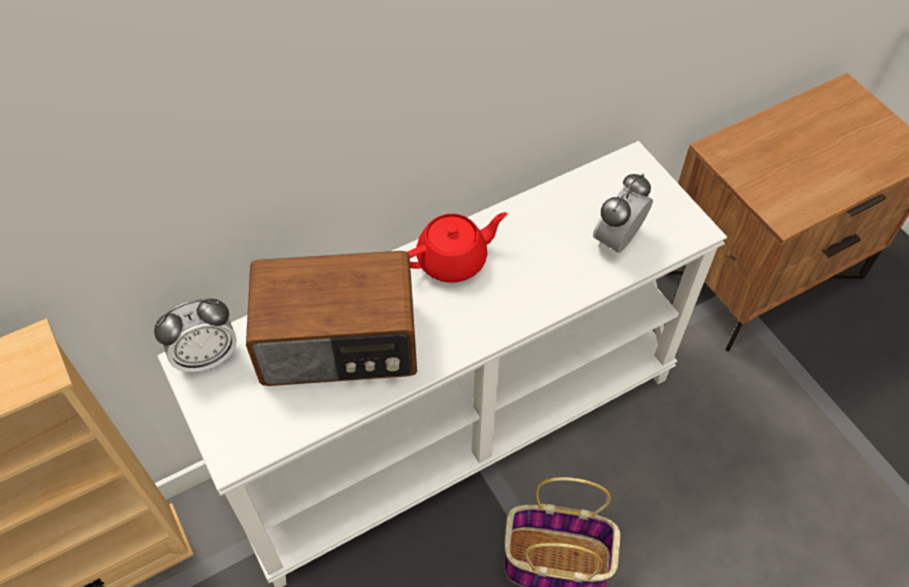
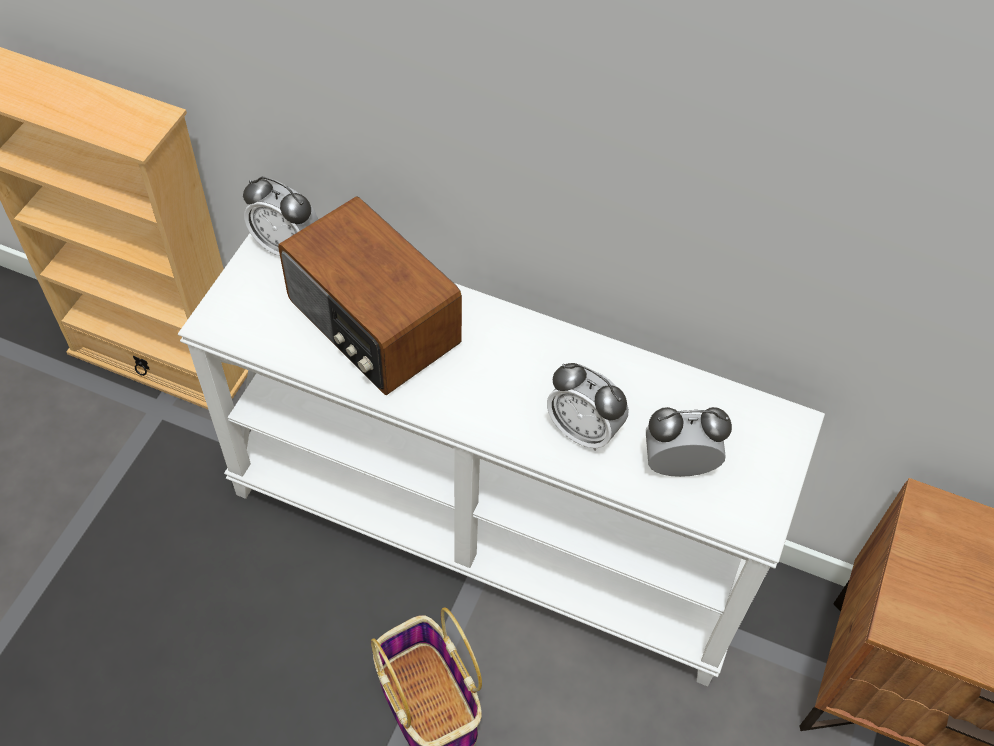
camera: 50 degrees right, 0 degrees up
(453, 260) = (531, 350): red teapot -> none
(546, 273) = (583, 430): none -> alarm clock

